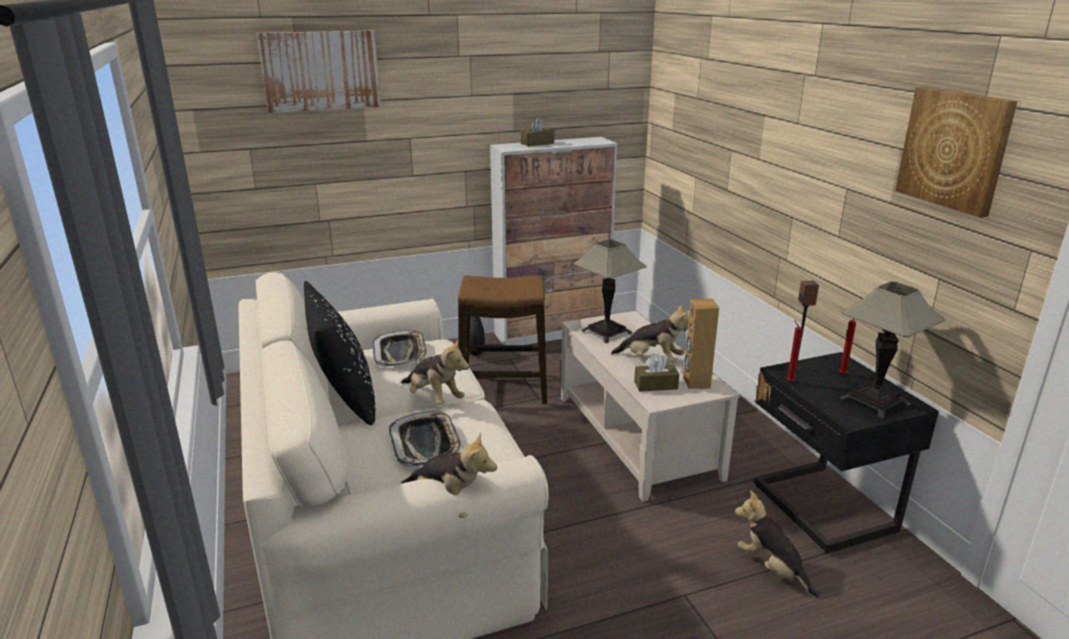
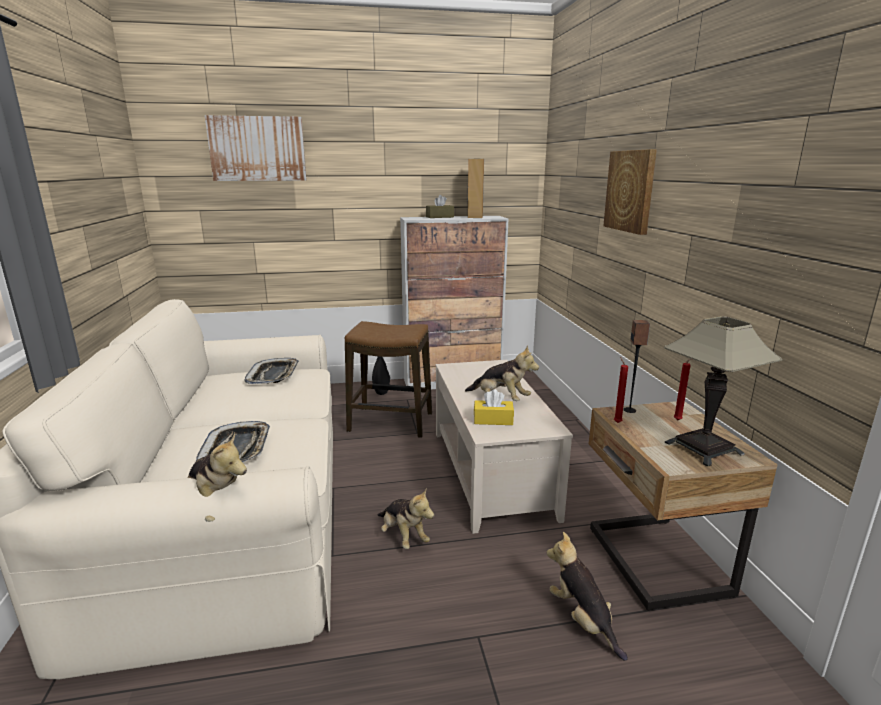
camera: 10 degrees right, 5 degrees down
(344, 398) = (200, 406): black pillow -> none
(434, 398) = (275, 412): plush toy -> plush toy (403, 536)
(606, 331) = (471, 374): table lamp -> none
(655, 385) = (493, 420): brown tissue box -> yellow tissue box
(696, 382) = (533, 421): brown speaker -> brown speaker (474, 217)
(820, 509) = (653, 562): black nightstand -> beige nightstand
(954, 149) = (794, 171): picture -> picture (631, 191)

